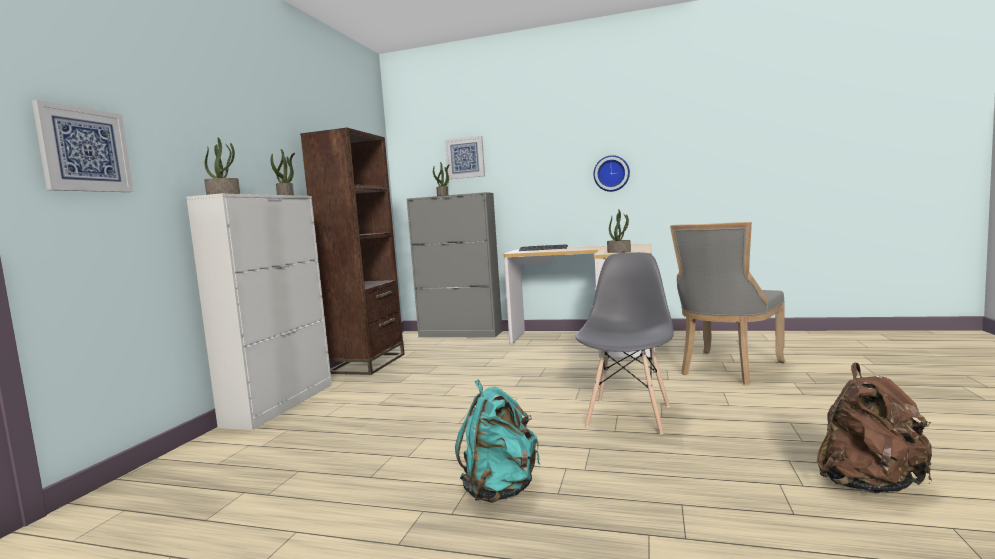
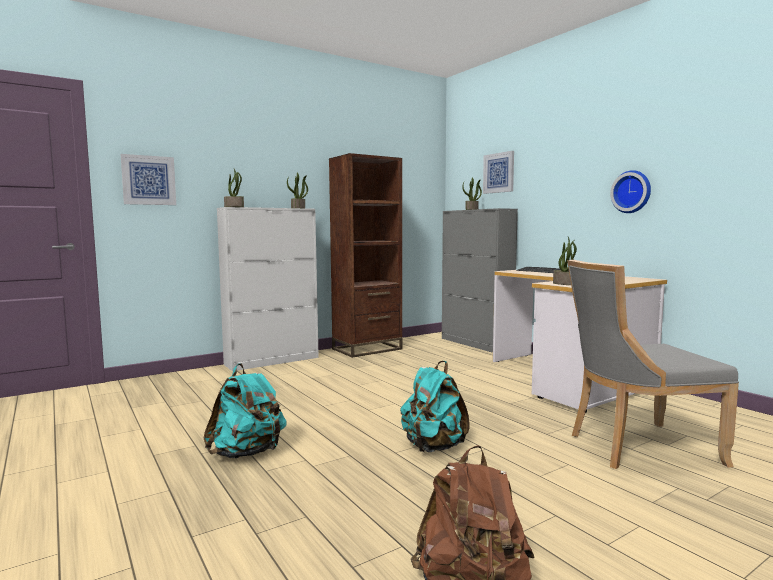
camera: 40 degrees right, 0 degrees up
(628, 416) = (433, 447): grey chair -> turquoise backpack

